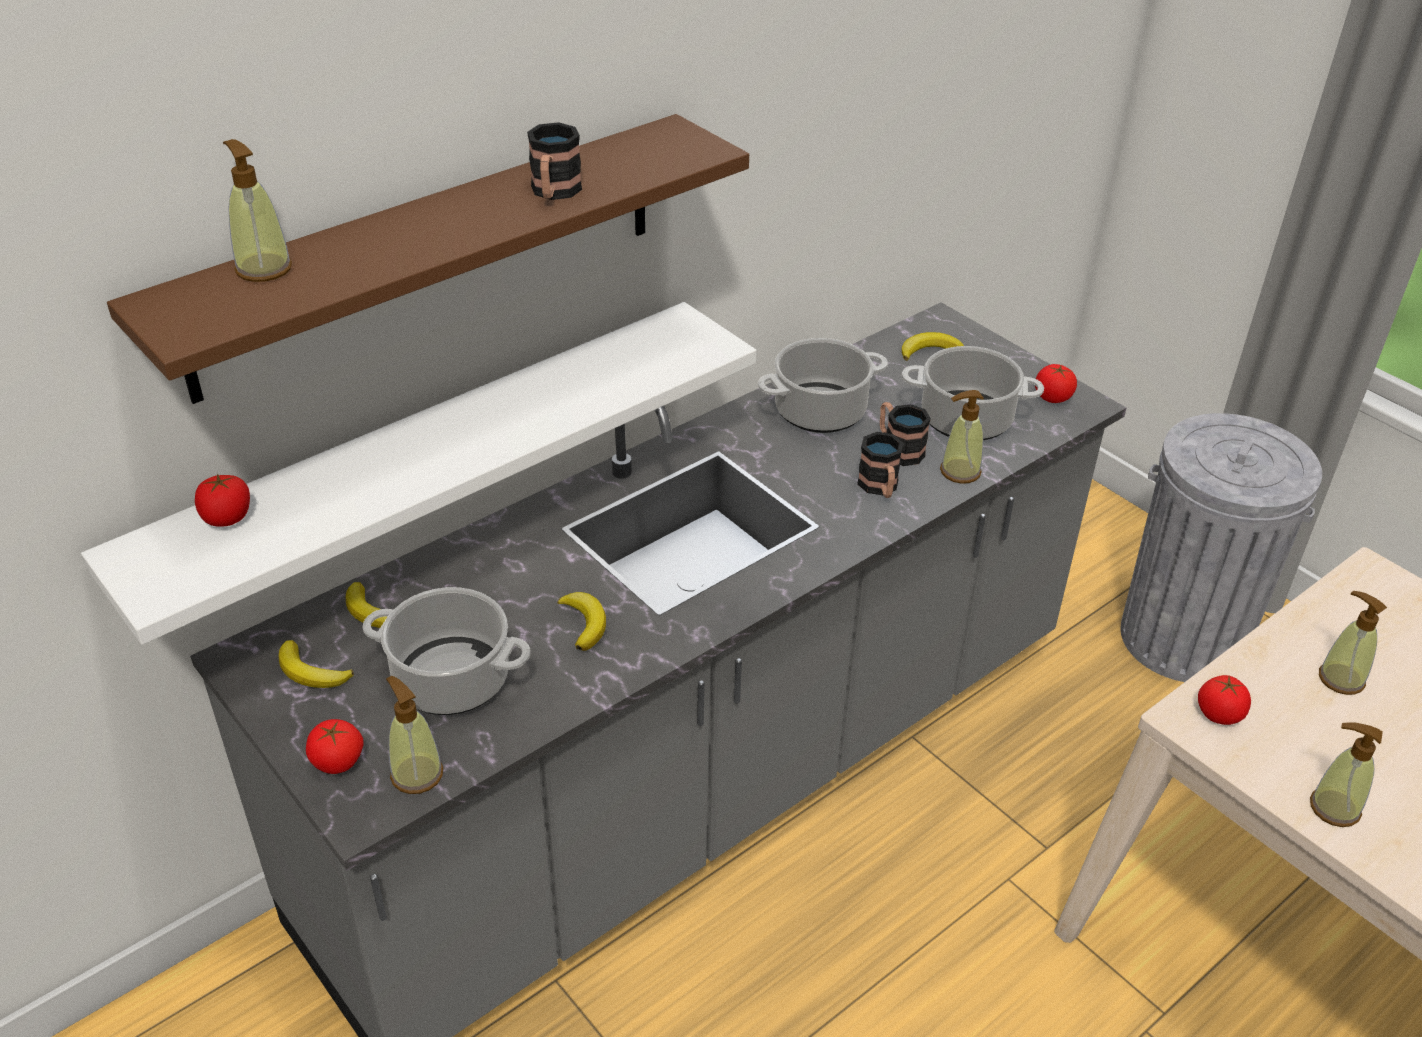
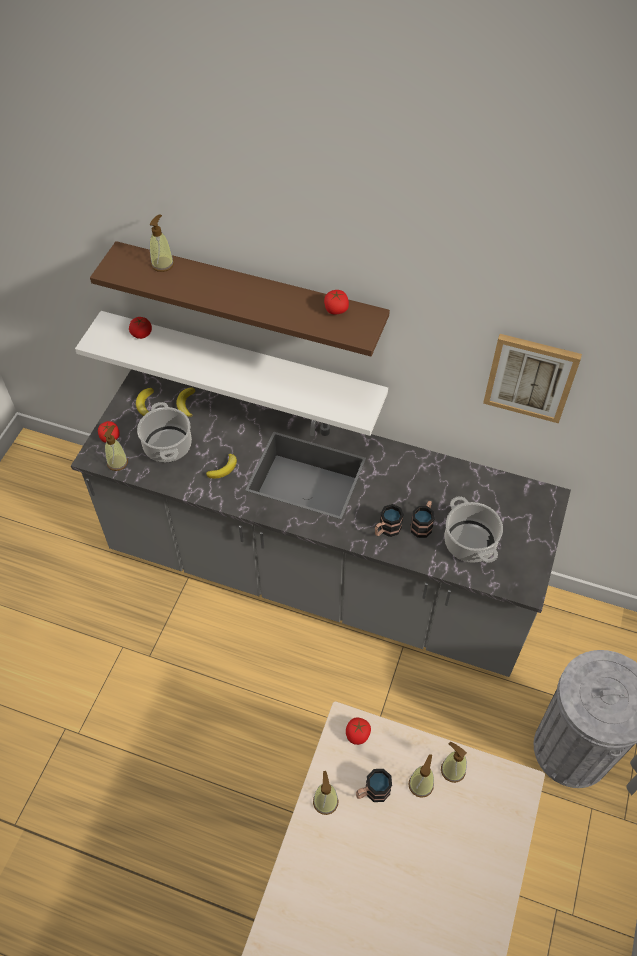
camera: 60 degrees right, 15 degrees up
(554, 193) = (281, 308): mug -> mug (372, 792)
(821, 411) = (428, 481): cooking pot -> none
(874, 118) = (530, 377): none -> picture
(929, 350) = (518, 503): banana -> none
(959, 472) = (424, 556): soap dispenser -> soap dispenser (452, 770)
(1052, 397) = (522, 573): tomato -> tomato (336, 310)

